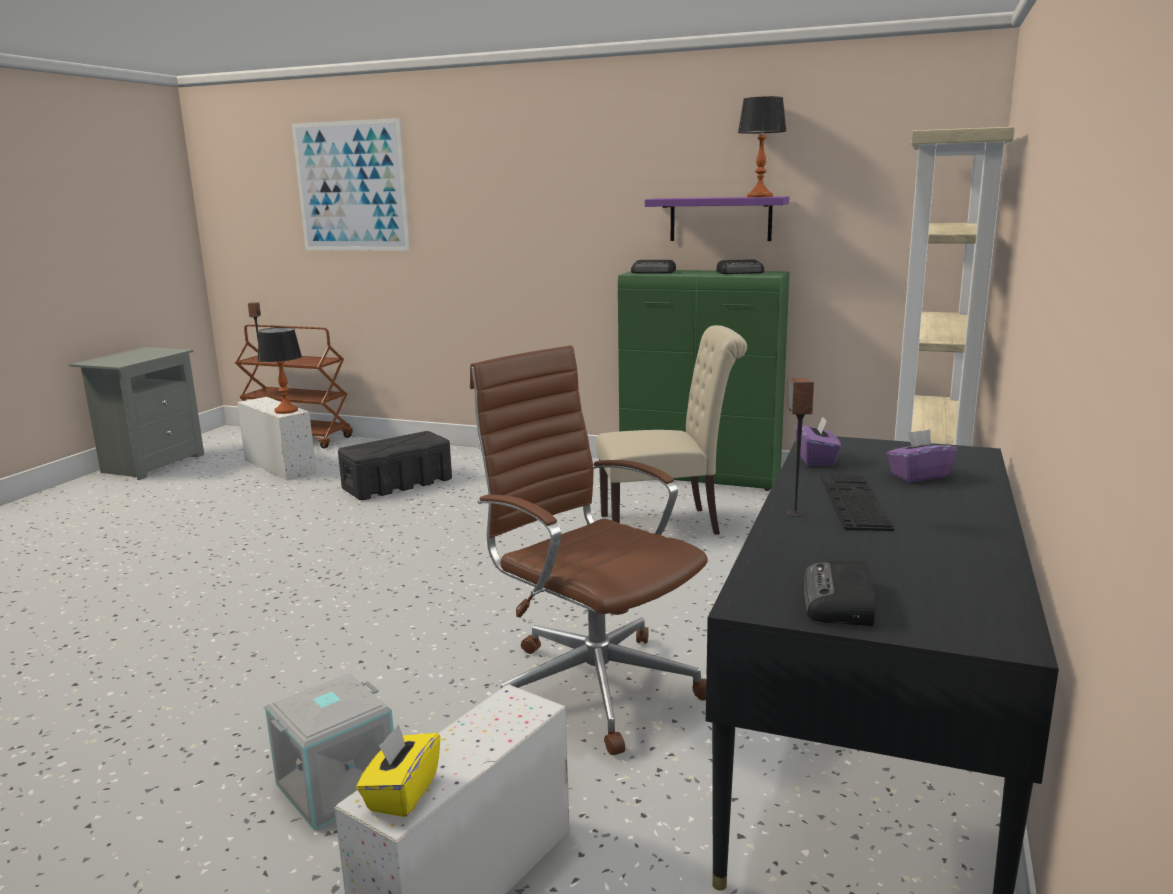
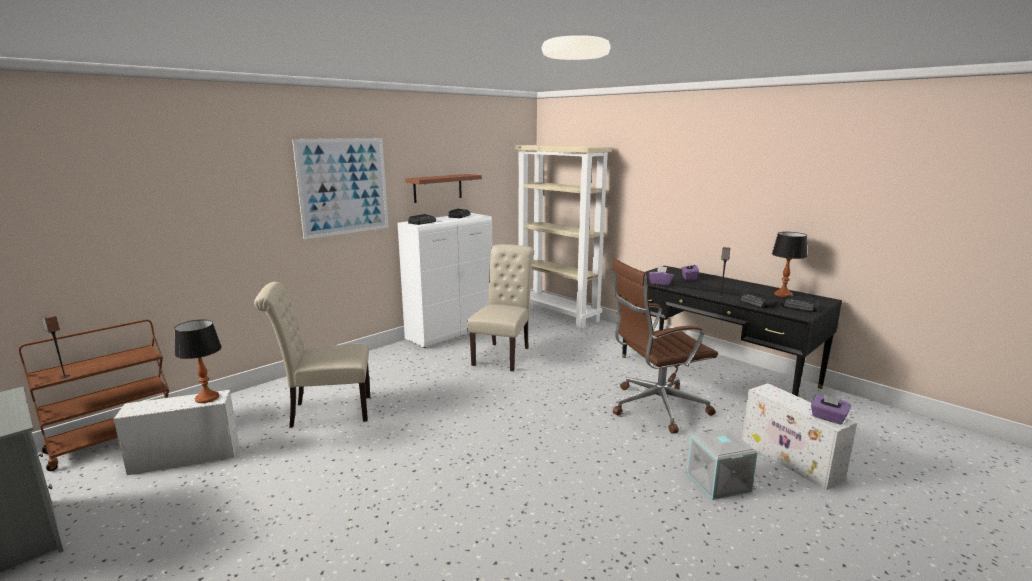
camera: 65 degrees left, 0 degrees up
(351, 186) = (147, 182): picture -> picture (343, 186)
(398, 484) = (325, 412): black storage box -> beige chair
(402, 793) = (828, 418): yellow tissue box -> purple tissue box
(701, 477) = (451, 333): green cabinet -> white cabinet
(720, 219) = (438, 188): purple shelf -> brown shelf
(759, 196) = (463, 175): table lamp -> table lamp (782, 295)
(796, 551) = (757, 303): none -> radio

